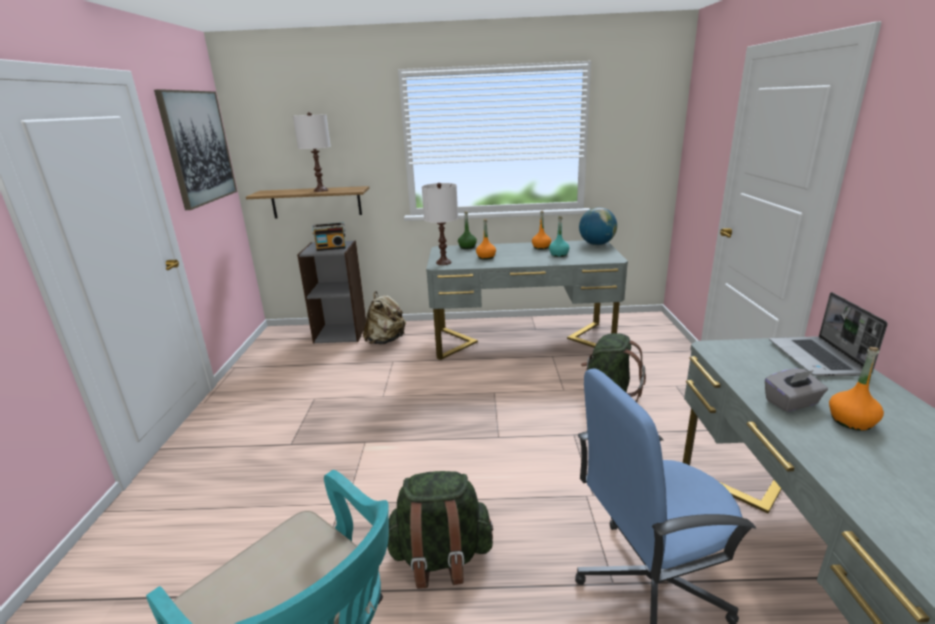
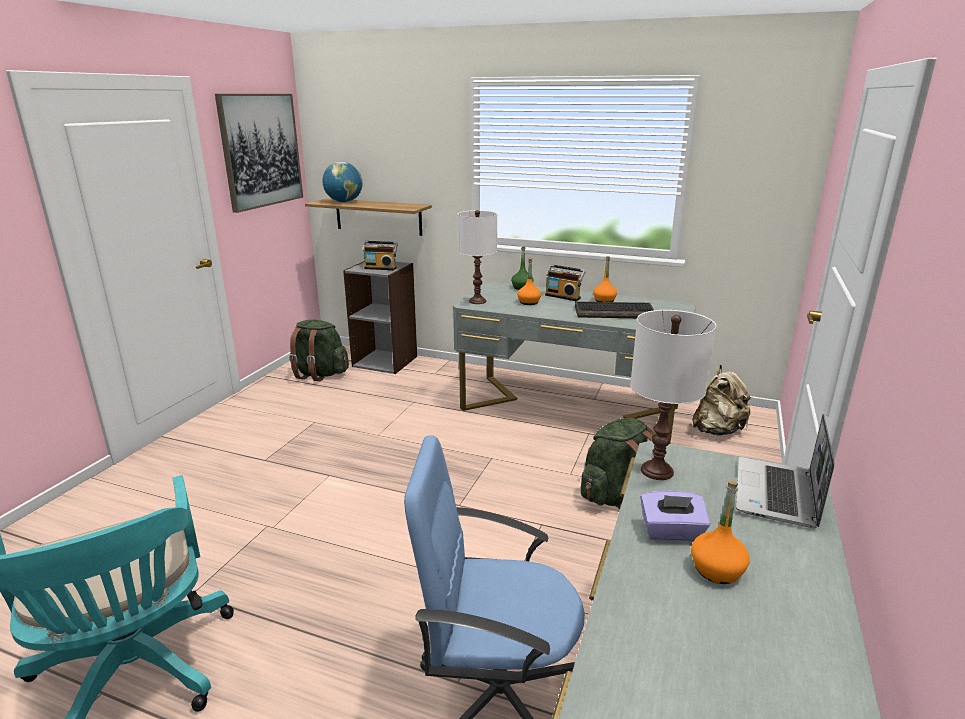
camera: 20 degrees right, 0 degrees up
(320, 190) = (378, 204): white table lamp -> white table lamp (656, 471)
(386, 340) = (422, 378): beige backpack -> beige backpack (717, 430)
(440, 557) = (316, 601): green backpack -> green backpack (319, 374)
(507, 249) = (563, 296): none -> radio
(558, 254) = (614, 312): turquoise bottle -> keyboard
(596, 244) = (676, 307): globe -> globe (344, 202)
(791, 403) = (671, 532): grey tissue box -> purple tissue box

